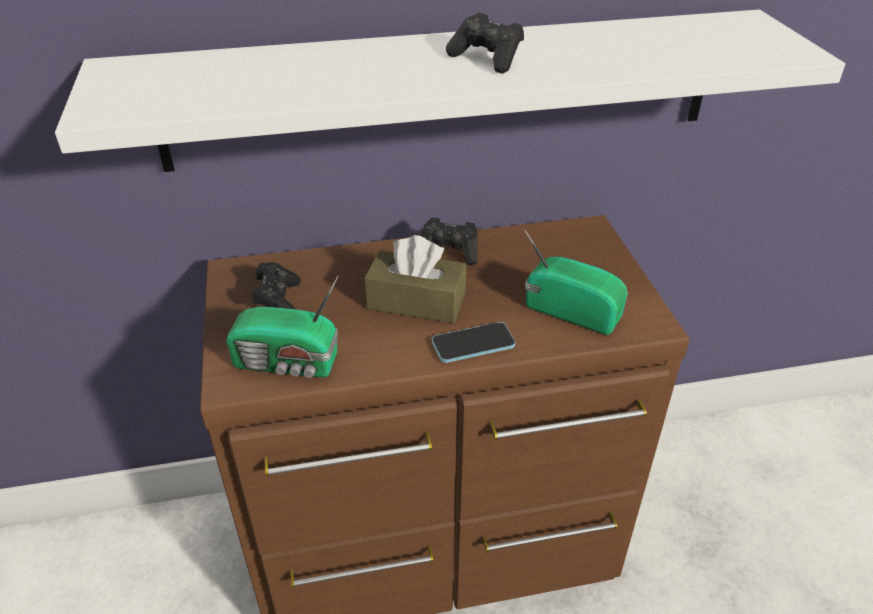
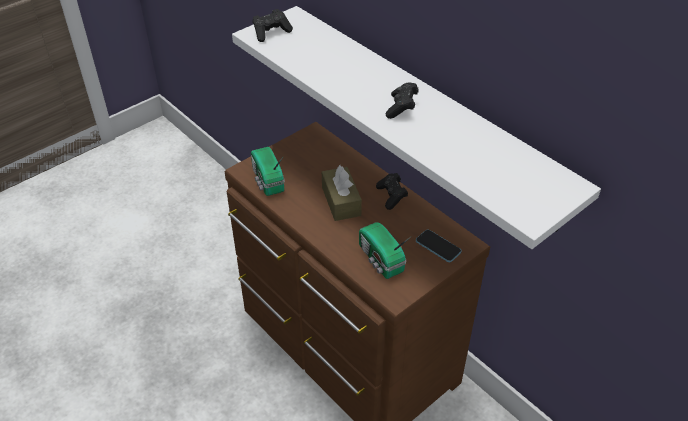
camera: 60 degrees right, 5 degrees up
(278, 301) = (304, 157): black game controller -> black game controller (271, 32)
(473, 344) = (324, 234): phone -> phone (438, 247)
(570, 310) = (380, 260): radio -> radio turned 150 degrees clockwise

